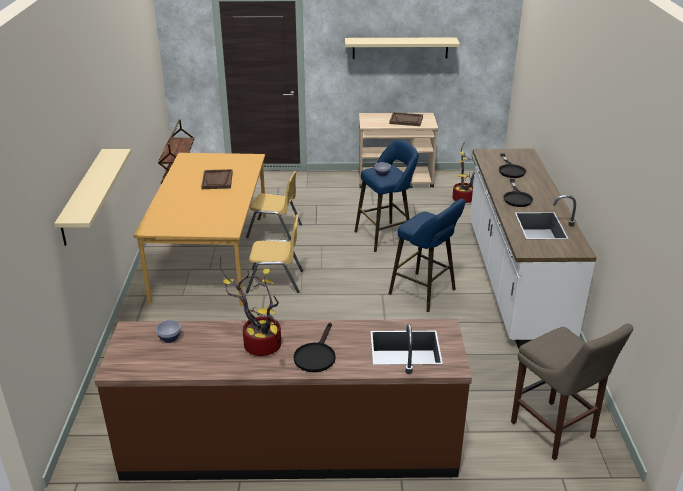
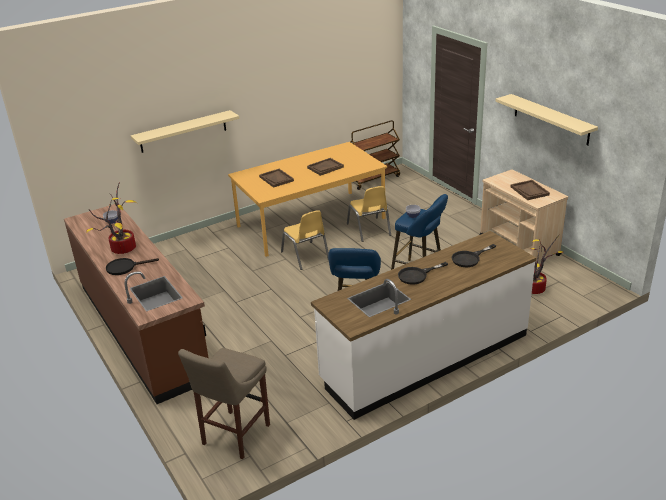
camera: 60 degrees right, 0 degrees up
(198, 211) = (276, 179): none -> brown tray

